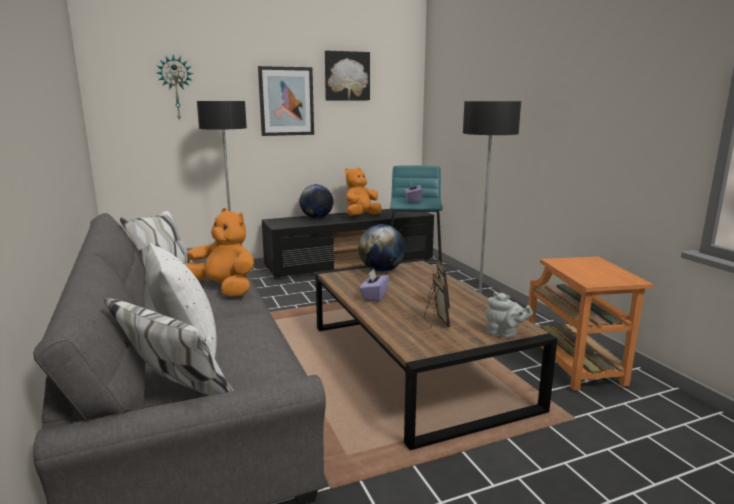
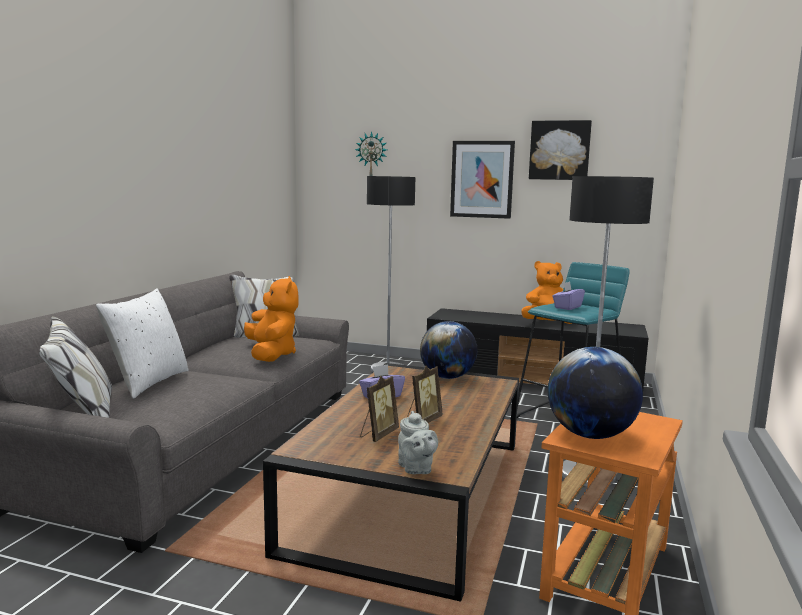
camera: 40 degrees right, 5 degrees down
(317, 218) = (497, 316): globe -> globe (590, 435)

